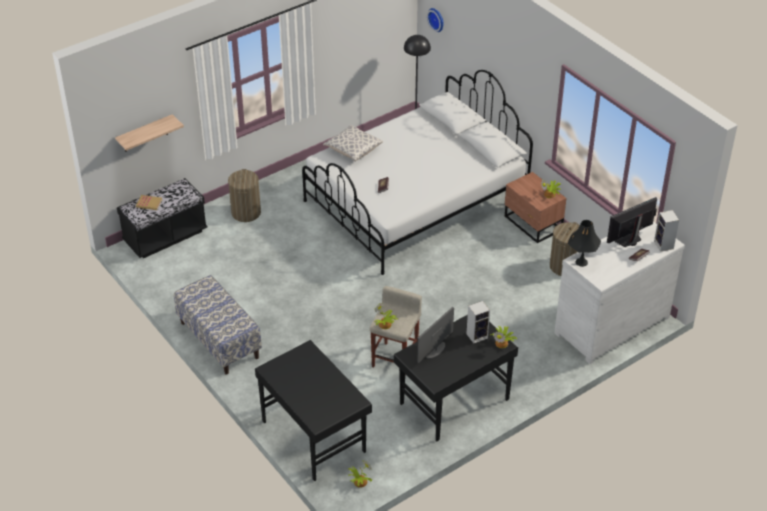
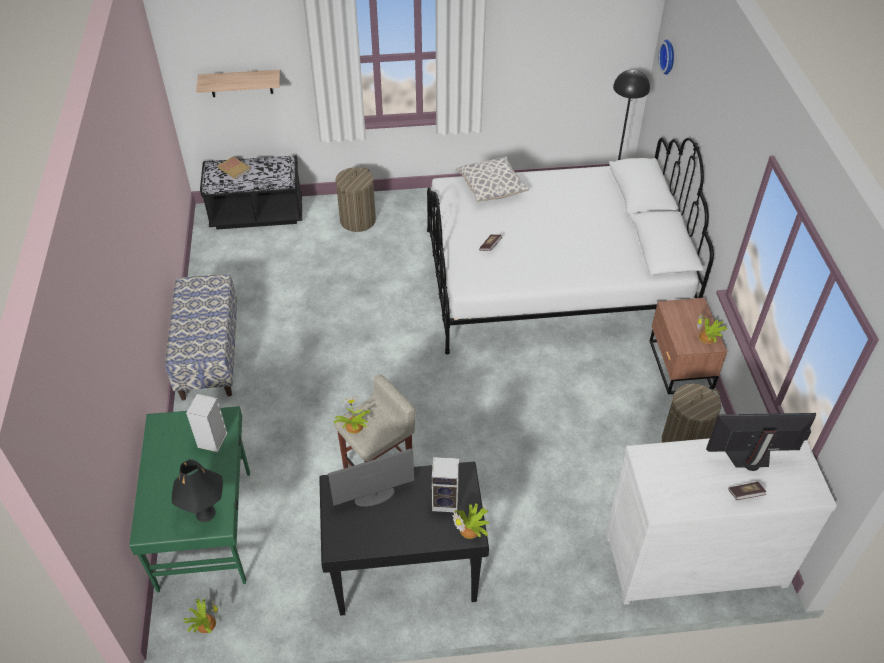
camera: 30 degrees right, 5 degrees up
(314, 435) = (207, 528): black desk -> green desk
(581, 262) = (651, 462): black table lamp -> black table lamp (205, 513)
(664, 245) = (801, 492): speaker -> speaker (212, 441)

